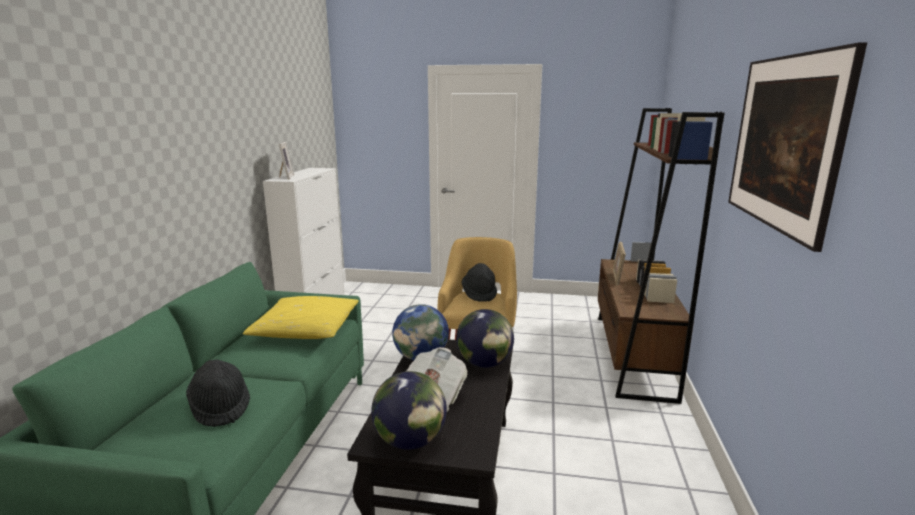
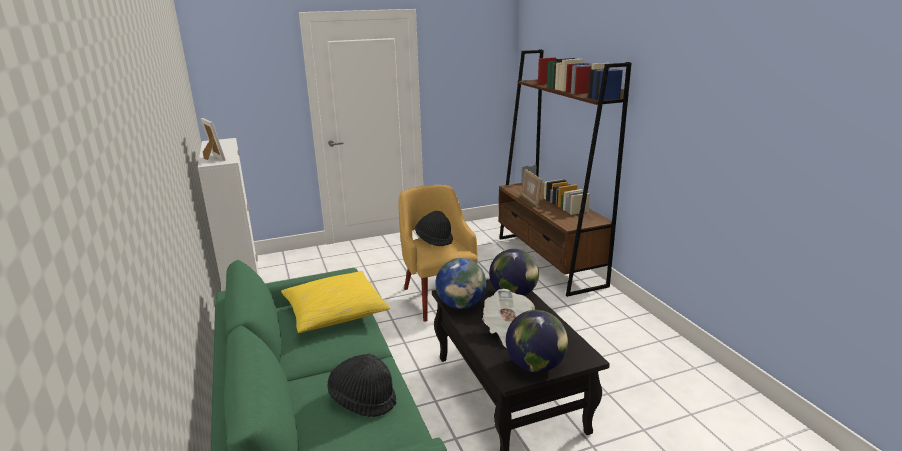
camera: 30 degrees left, 5 degrees up
(776, 183) = (702, 118): picture -> none

